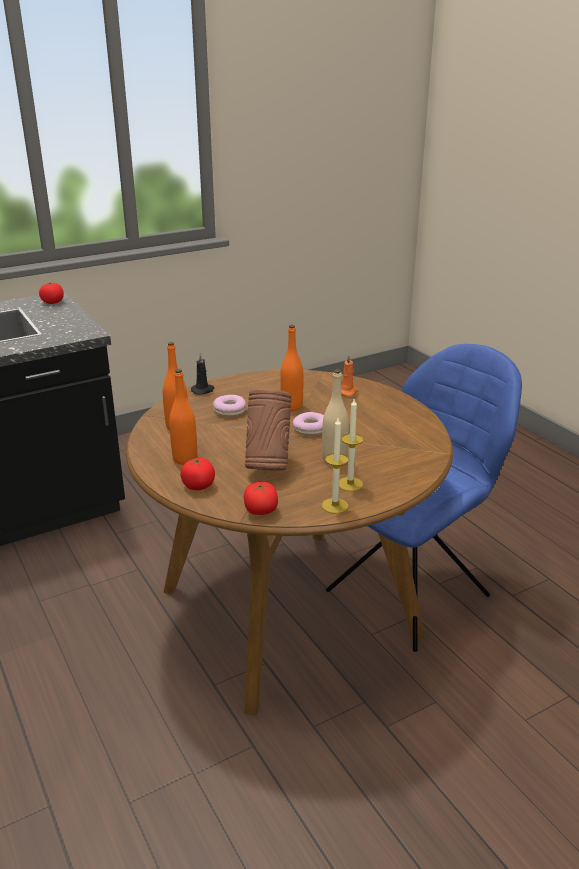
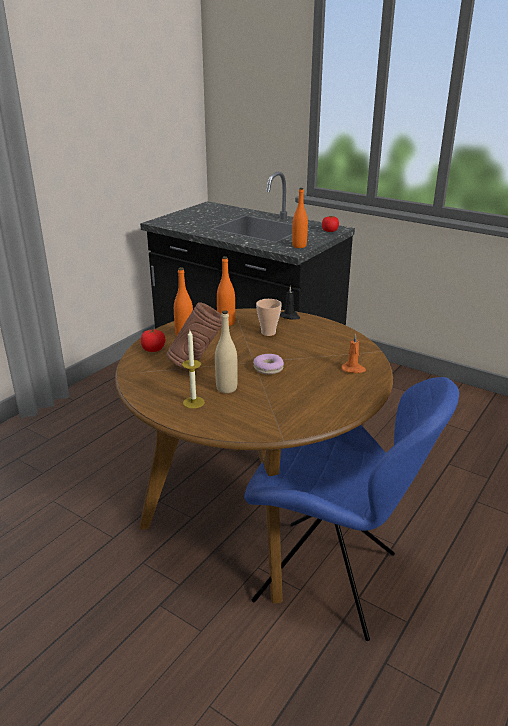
camera: 65 degrees right, 0 degrees up
(229, 410) = (268, 333): donut -> cup
(260, 511) = (134, 377): tomato -> none
(291, 407) = (298, 353): orange bottle -> orange bottle (299, 246)
(335, 506) = (157, 403): candle -> none

